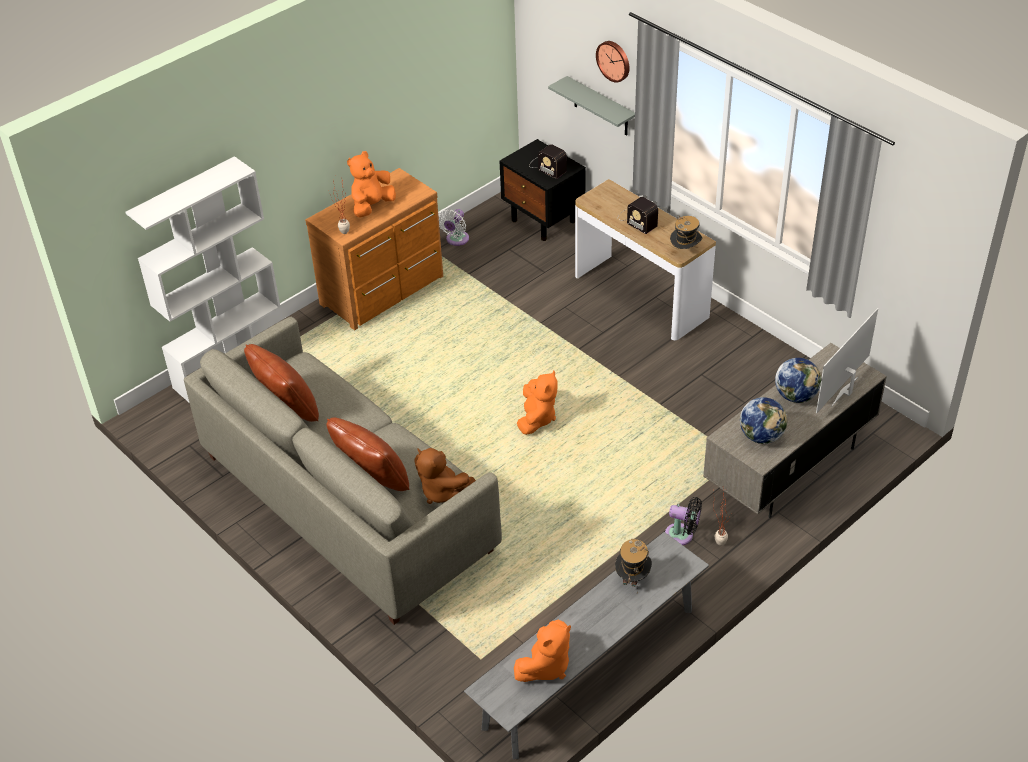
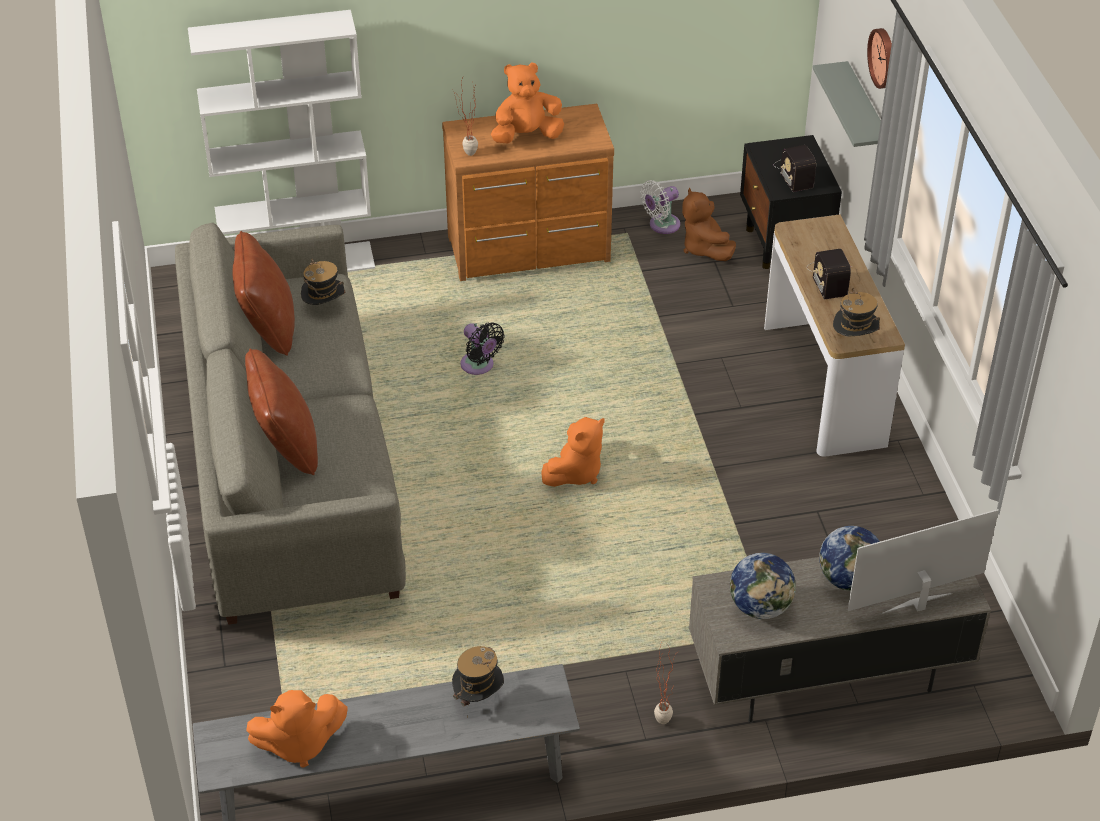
camera: 30 degrees right, 0 degrees up
(314, 379) = (324, 308): none -> hat
(442, 491) = (347, 494): brown plush toy -> brown plush toy (704, 248)
(682, 535) = (625, 689): black fan -> black fan (479, 366)

